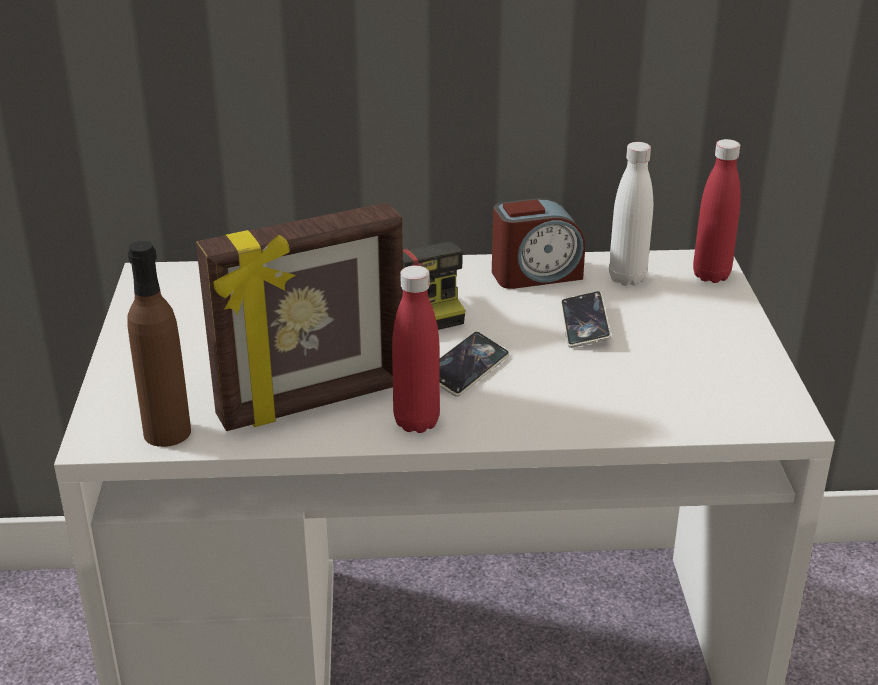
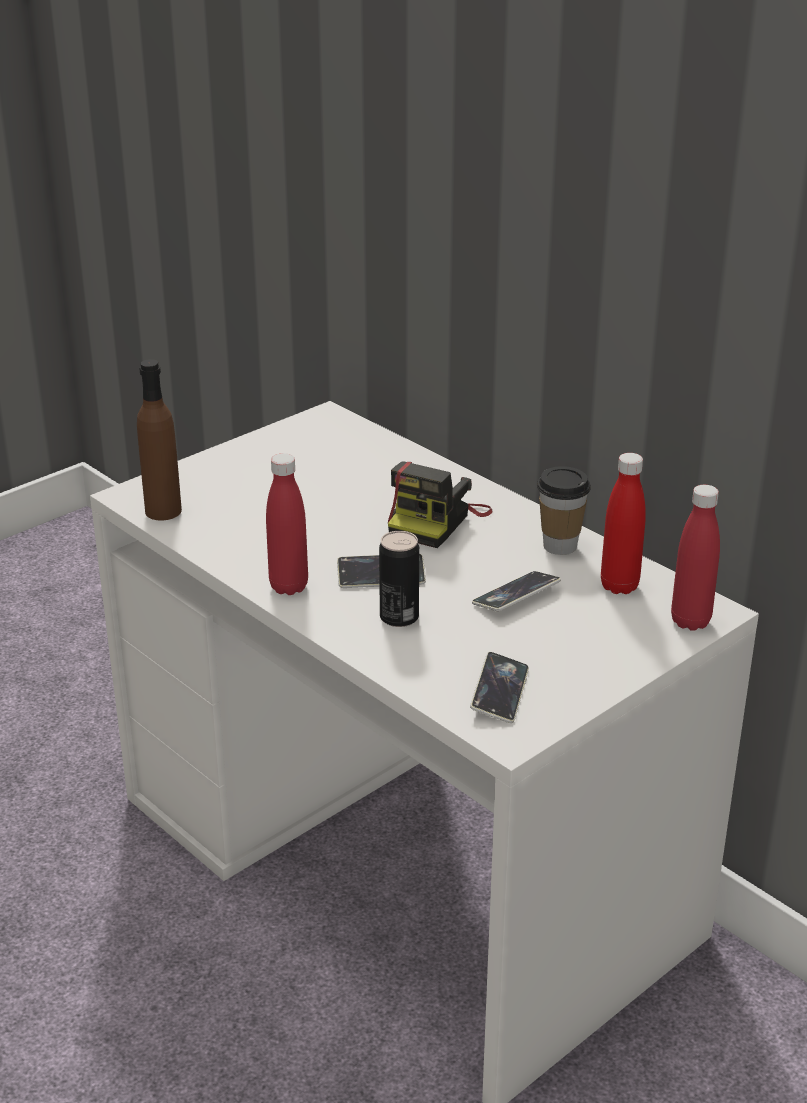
camera: 50 degrees right, 0 degrees up
(313, 403) = (260, 541): picture frame -> none
(535, 274) = (559, 546): alarm clock -> cup
(545, 390) = (399, 617): none -> can
(627, 278) = (619, 586): white bottle -> red bottle
(718, 395) = (500, 692): none -> phone

